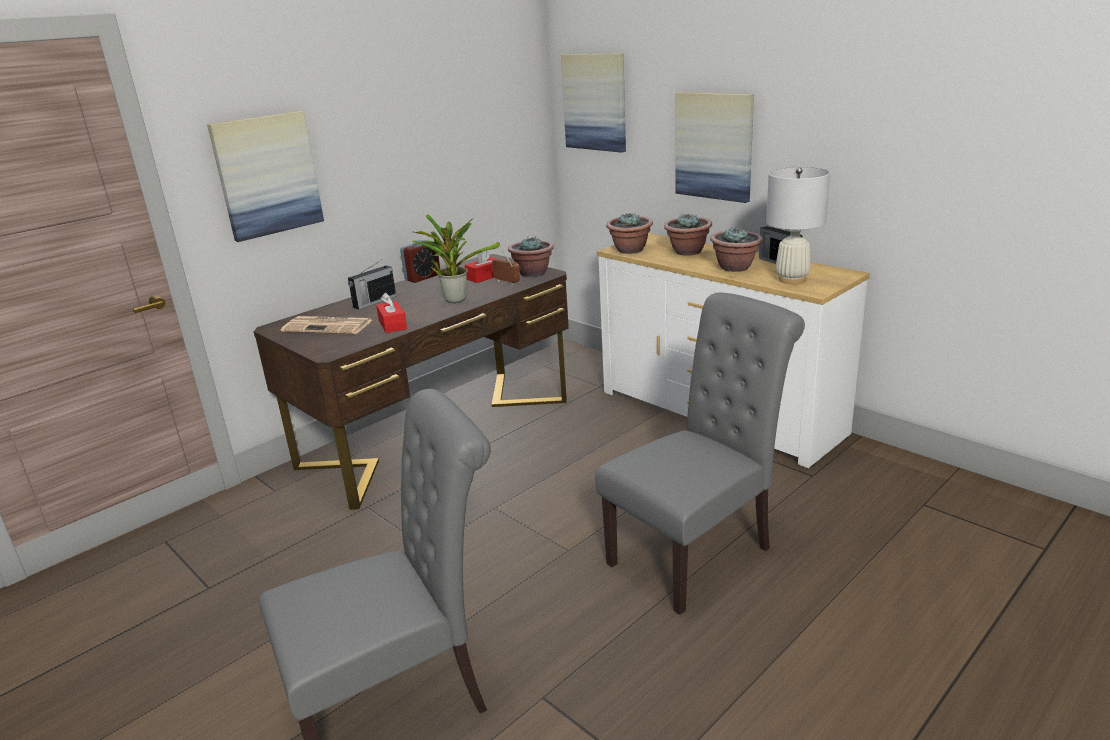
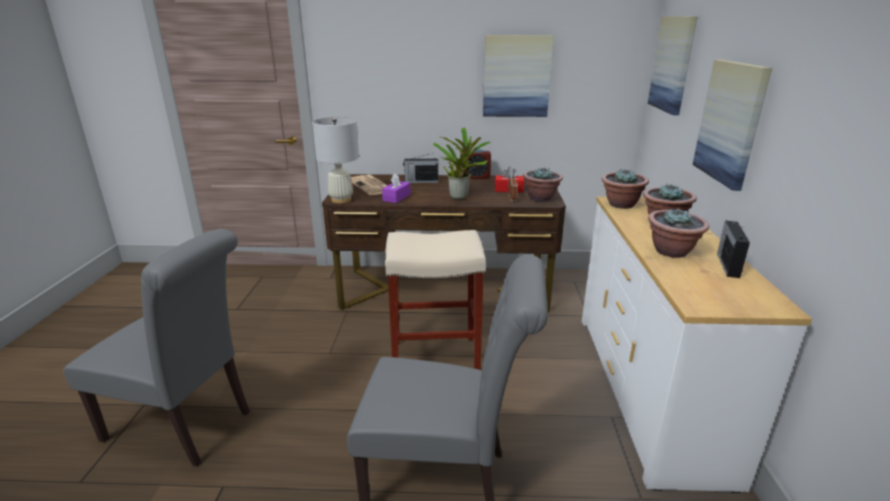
camera: 45 degrees right, 0 degrees up
(267, 175) = (375, 76): picture -> picture (516, 76)
(392, 324) = (396, 197): red tissue box -> purple tissue box
(535, 488) = (433, 357): none -> beige stool
(792, 280) = (699, 285): white table lamp -> white table lamp (341, 200)

